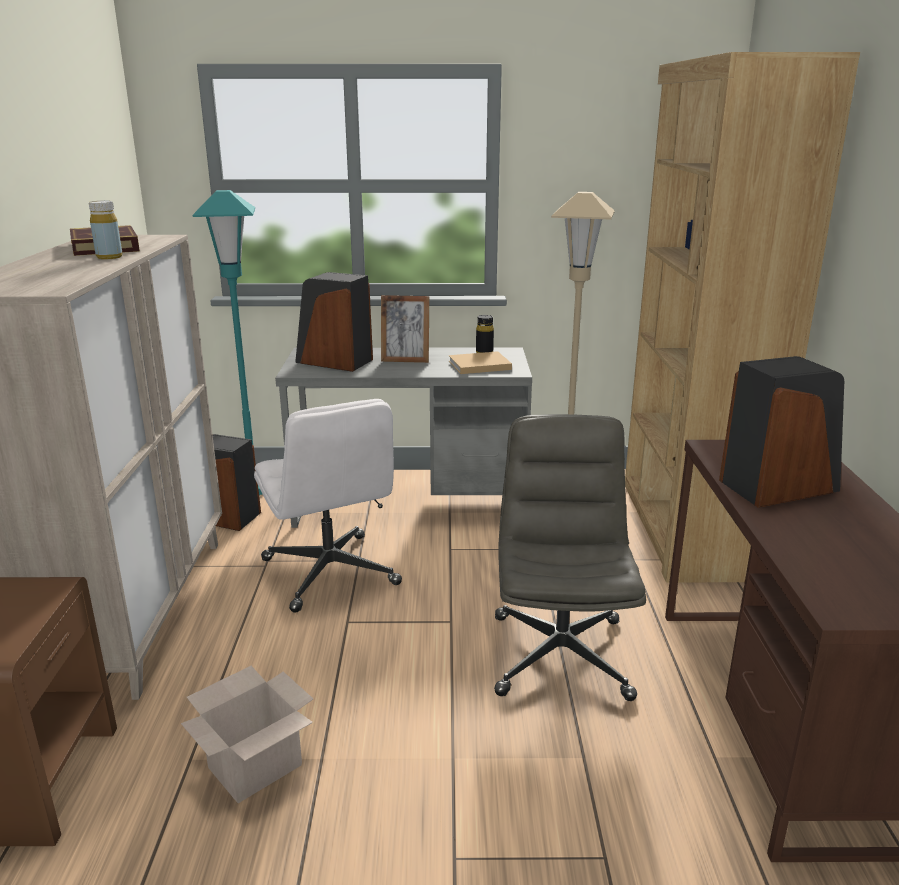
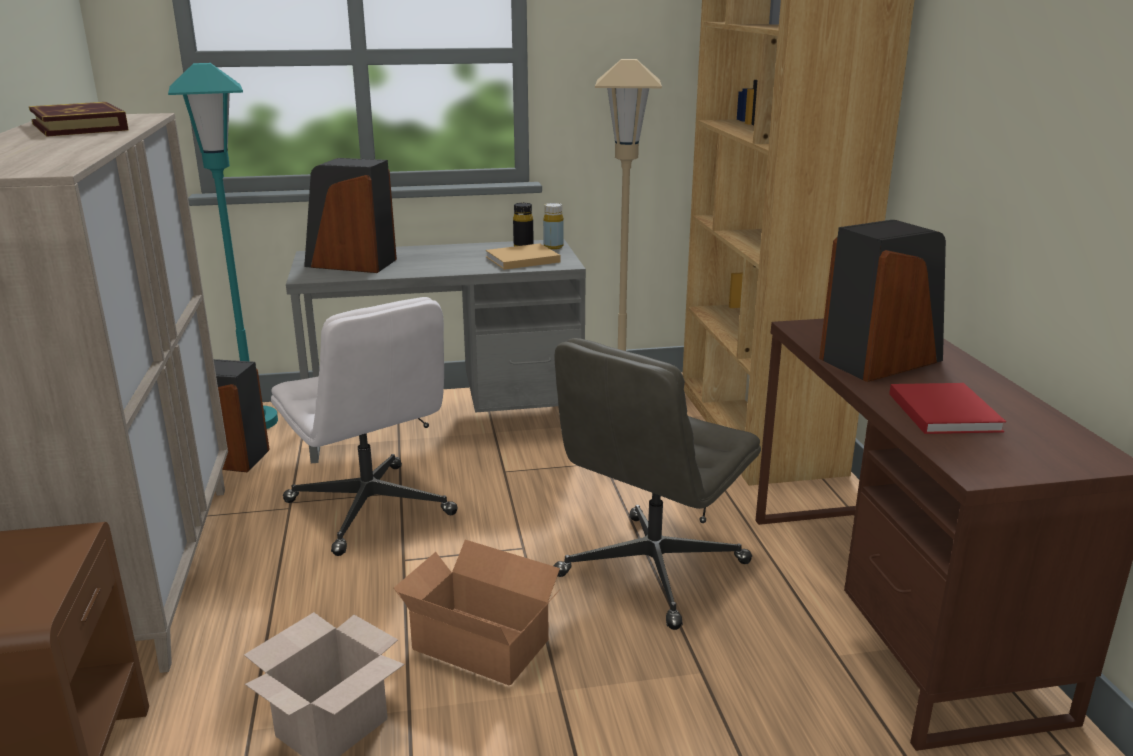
camera: 10 degrees left, 0 degrees up
(109, 257) = (95, 137): yellow bottle -> yellow bottle (553, 247)
(395, 703) = (481, 641): none -> cardboard box
(405, 360) = (435, 258): picture frame -> none
(559, 655) = (652, 570): grey office chair -> grey office chair turned 135 degrees counterclockwise
(823, 543) = (942, 411): none -> red book

